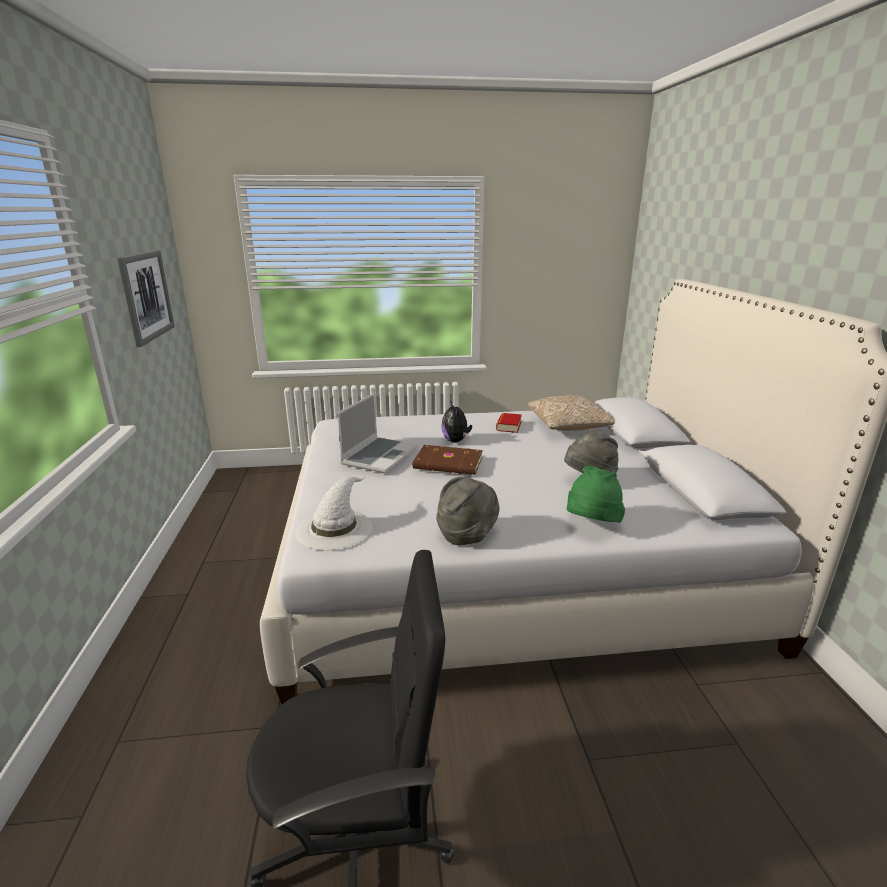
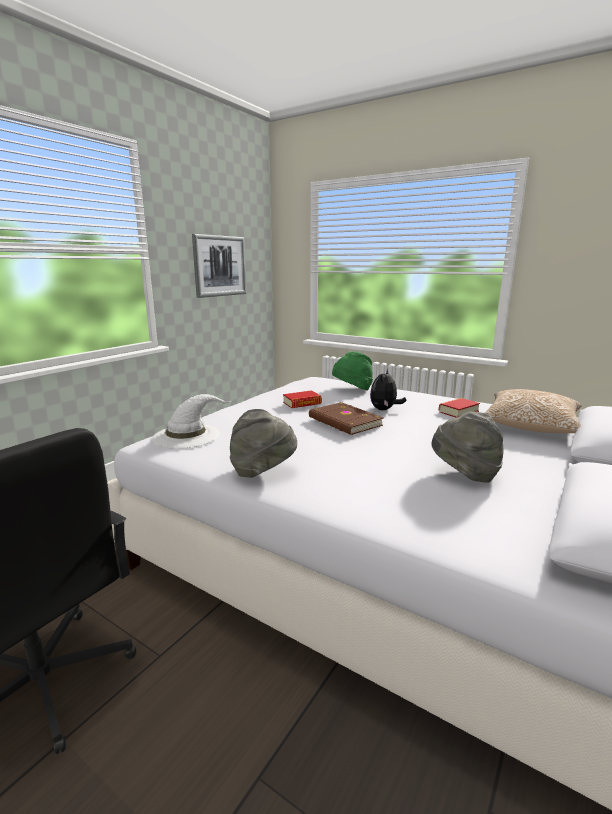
camera: 40 degrees right, 5 degrees down
(379, 456) = (302, 403): laptop -> book
(591, 525) = (390, 510): green hat -> green hat (352, 390)

